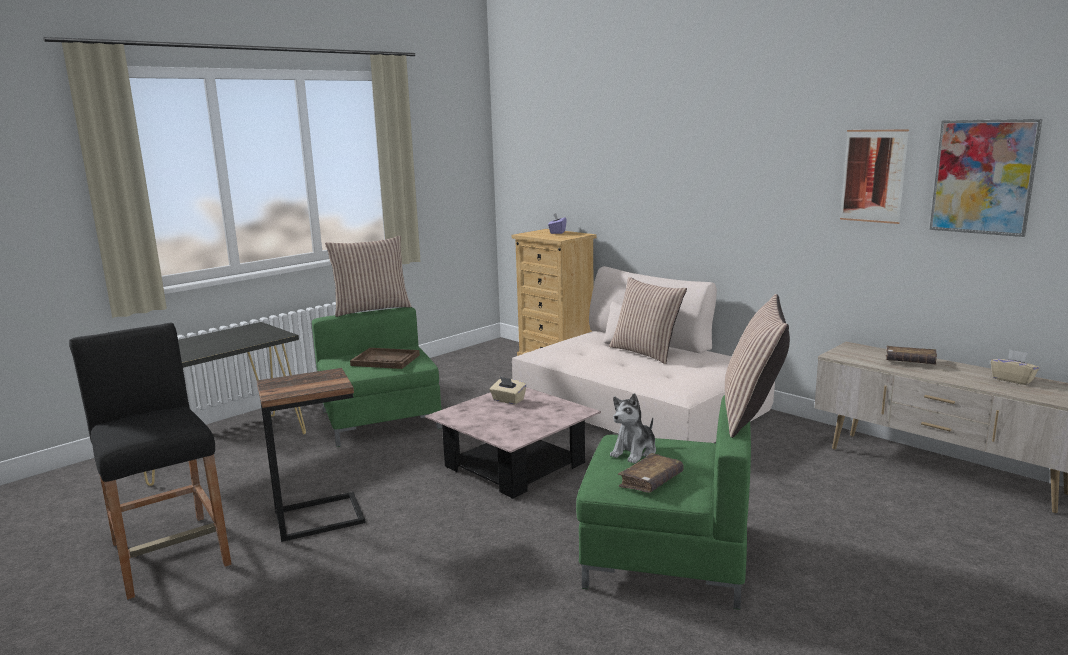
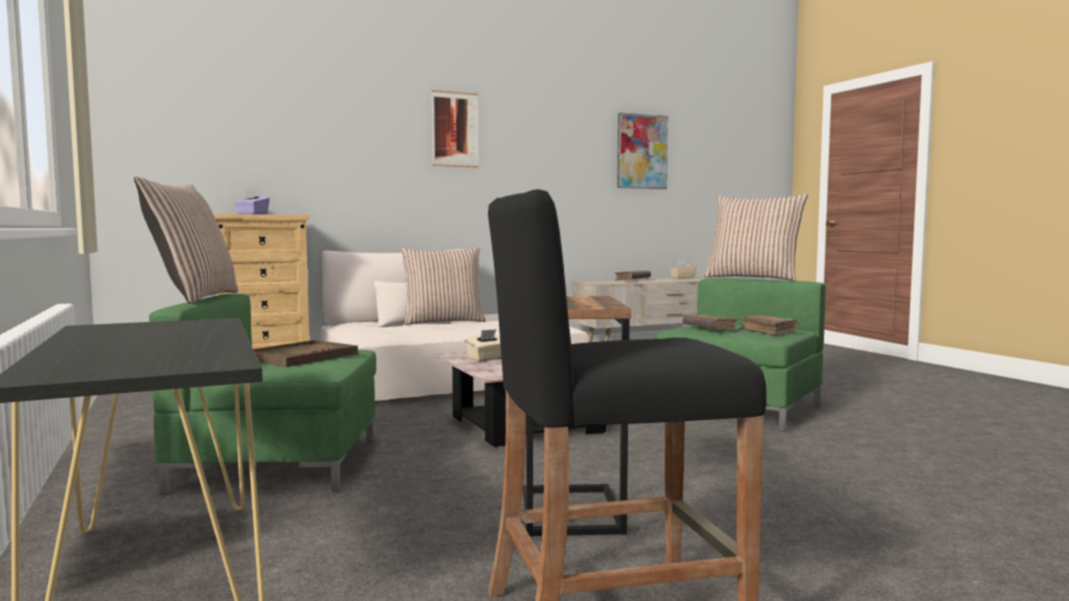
camera: 70 degrees left, 10 degrees down
(634, 452) = (709, 329): plush toy -> brown book
(873, 176) = (579, 150): picture -> picture (455, 129)

